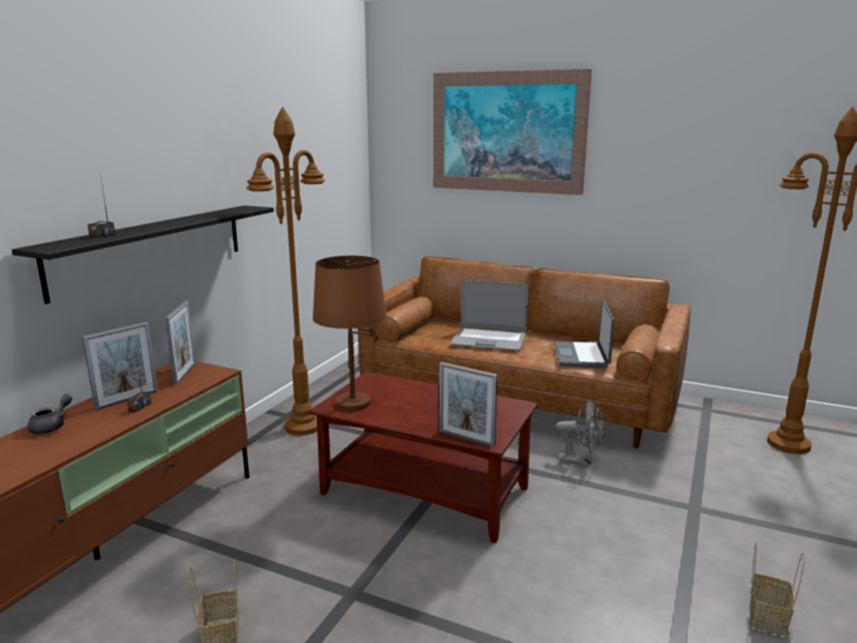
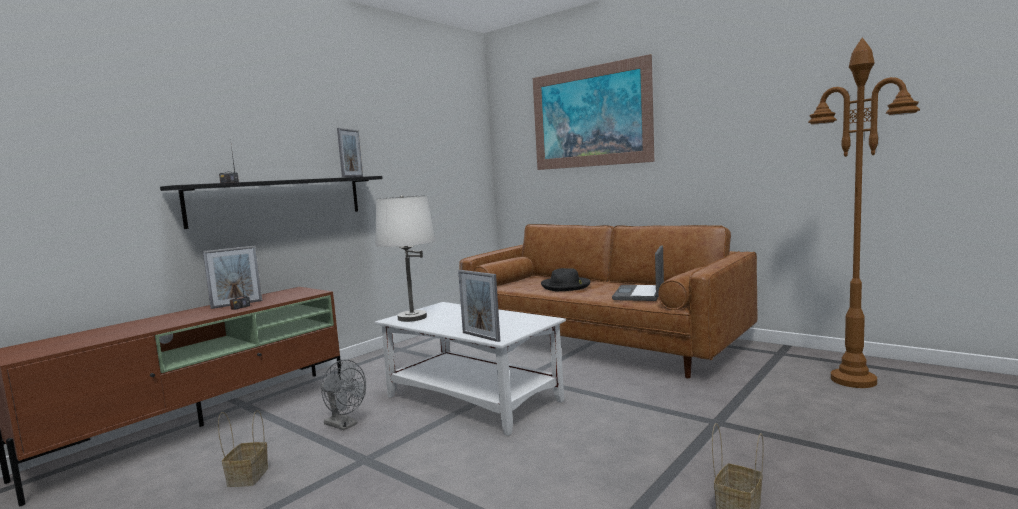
camera: 15 degrees right, 10 degrees down
(52, 426) = (174, 315): grey teapot -> none
(185, 374) = (291, 293): picture frame -> picture frame (352, 177)
(303, 426) = (407, 356): brown floor lamp -> none
(352, 404) = (412, 318): brown table lamp -> white table lamp
(426, 491) = (474, 399): brown coffee table -> white coffee table
(489, 340) = (566, 286): laptop -> black hat
(581, 461) = (627, 385): grey fan -> grey fan (345, 425)

